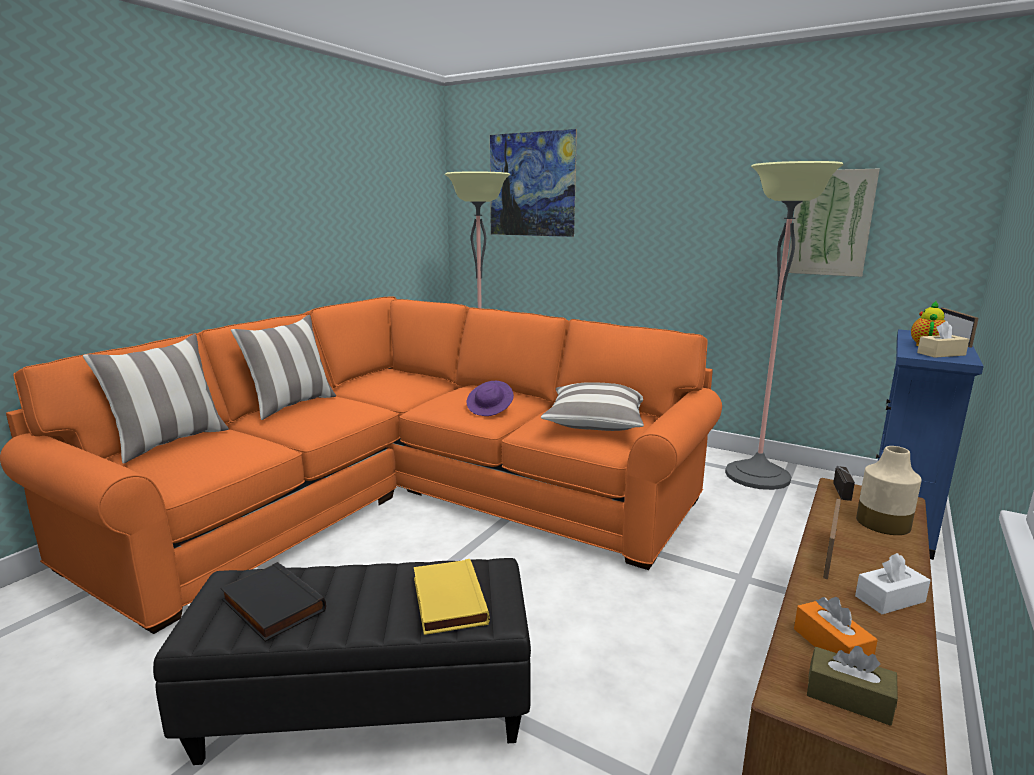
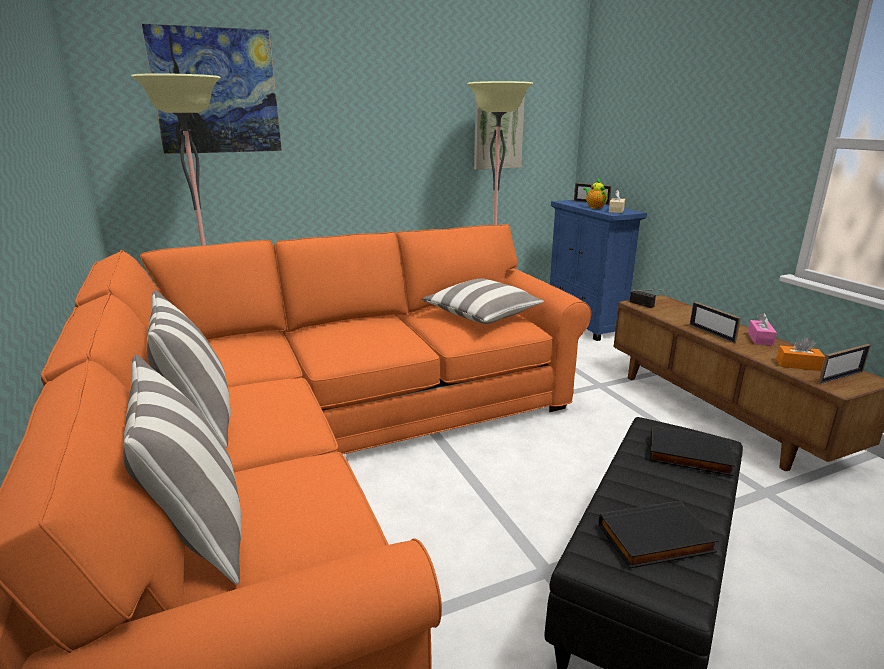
camera: 55 degrees left, 5 degrees up
(447, 600) = (688, 455): yellow book -> black book
(490, 409) = (391, 337): purple hat -> none
(848, 697) = (840, 377): brown tissue box -> picture frame
(883, 523) = (684, 311): beige vase -> none
(890, 599) = (760, 339): white tissue box -> pink tissue box

